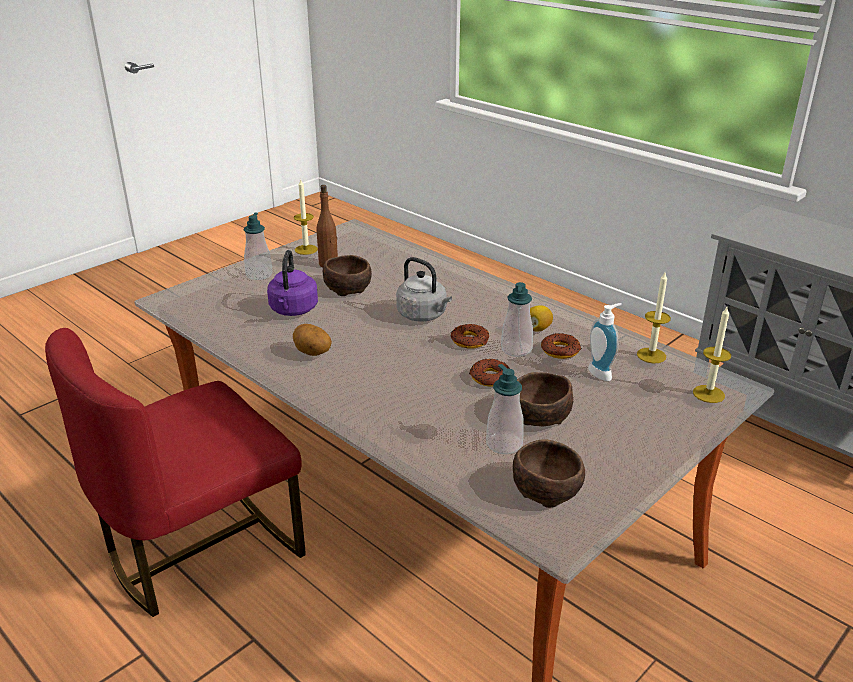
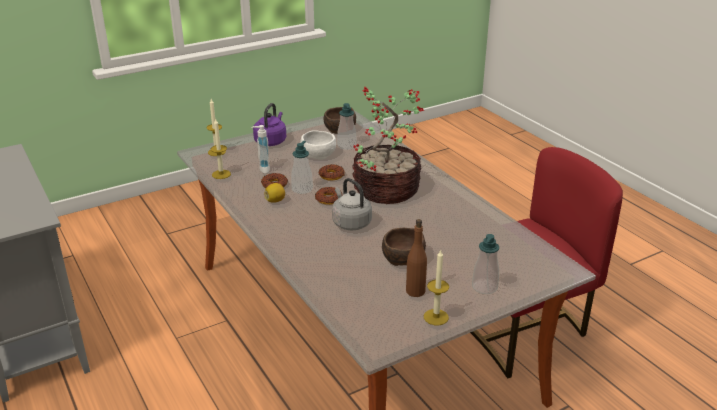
camera: 165 degrees left, 0 degrees up
(293, 310) = (453, 242): purple kettle -> purple kettle (271, 141)
(312, 353) = (441, 205): potato -> none
(398, 363) = (384, 191): none -> potted plant
(538, 416) = (319, 154): brown bowl -> white bowl

